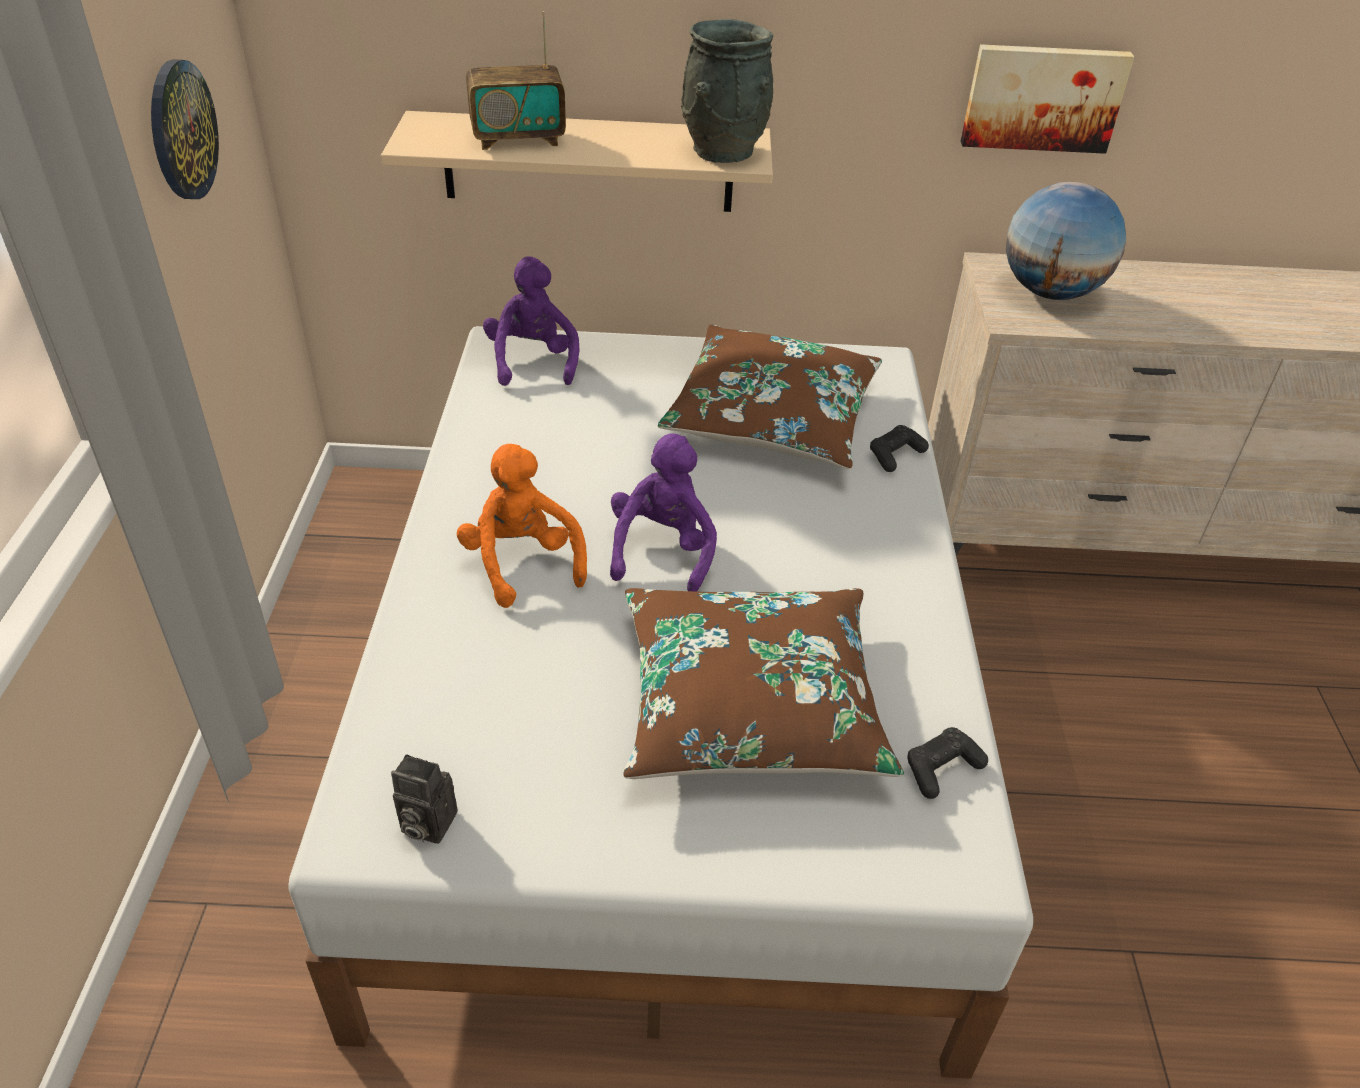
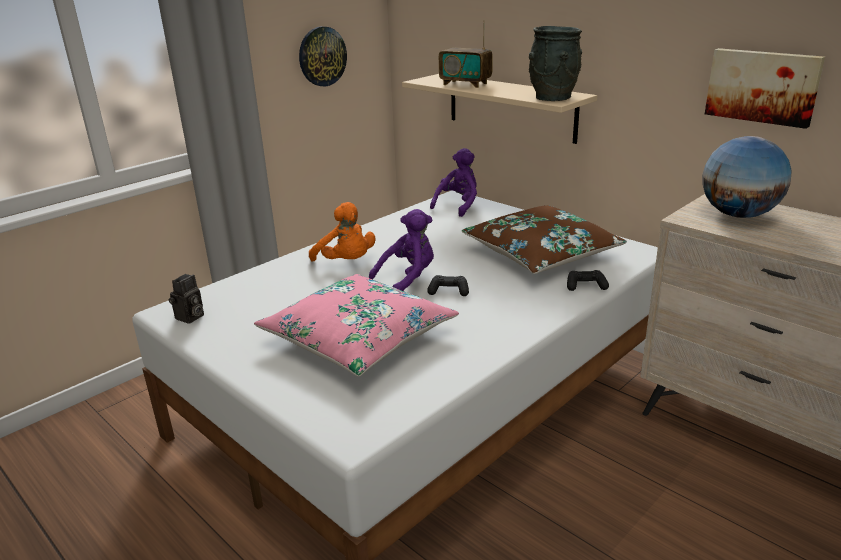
camera: 45 degrees right, 15 degrees down
(425, 824) = (190, 318): camera -> camera turned 120 degrees counterclockwise
(522, 562) = (346, 262): orange plush toy -> orange plush toy turned 120 degrees clockwise
(750, 702) = (359, 338): brown pillow -> pink pillow
(941, 768) = (402, 399): black game controller -> black game controller (448, 291)

